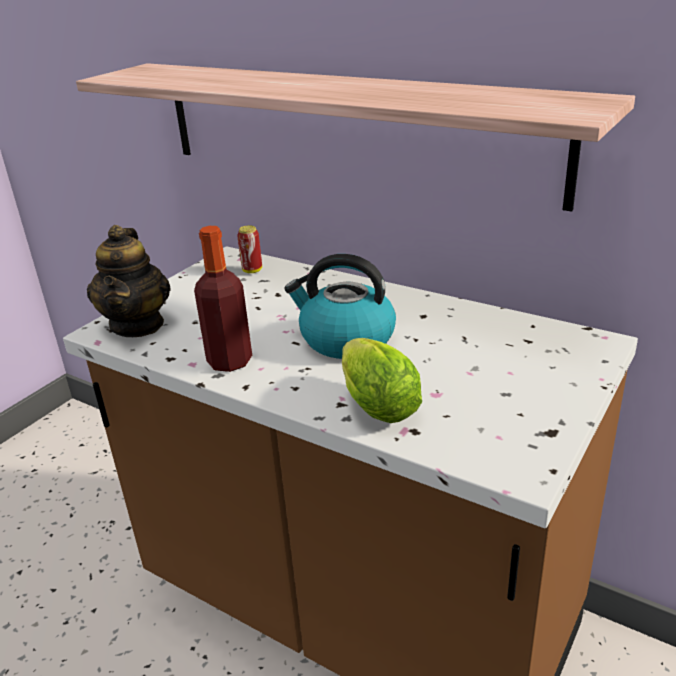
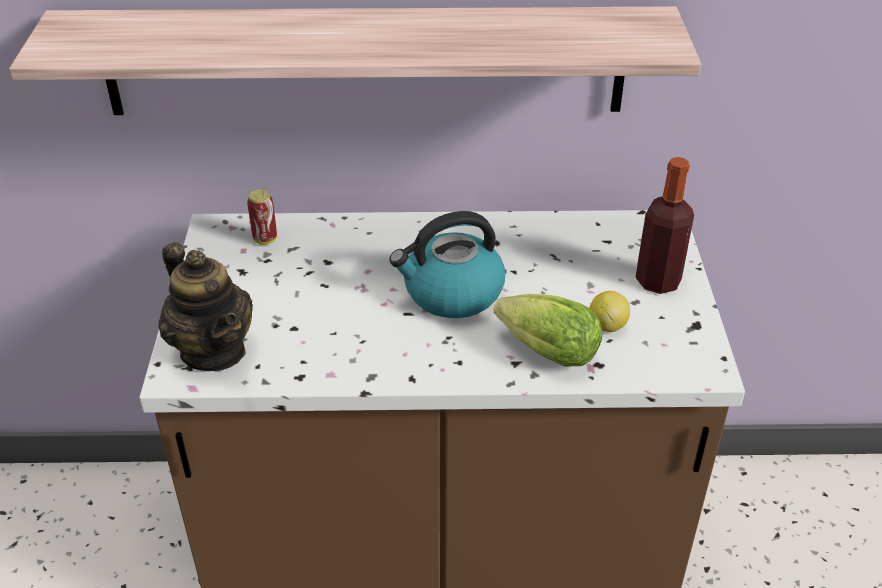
camera: 35 degrees left, 10 degrees up
(230, 361) = (366, 357): bottle -> bottle (657, 281)
(456, 403) = (607, 325): none -> lemon

